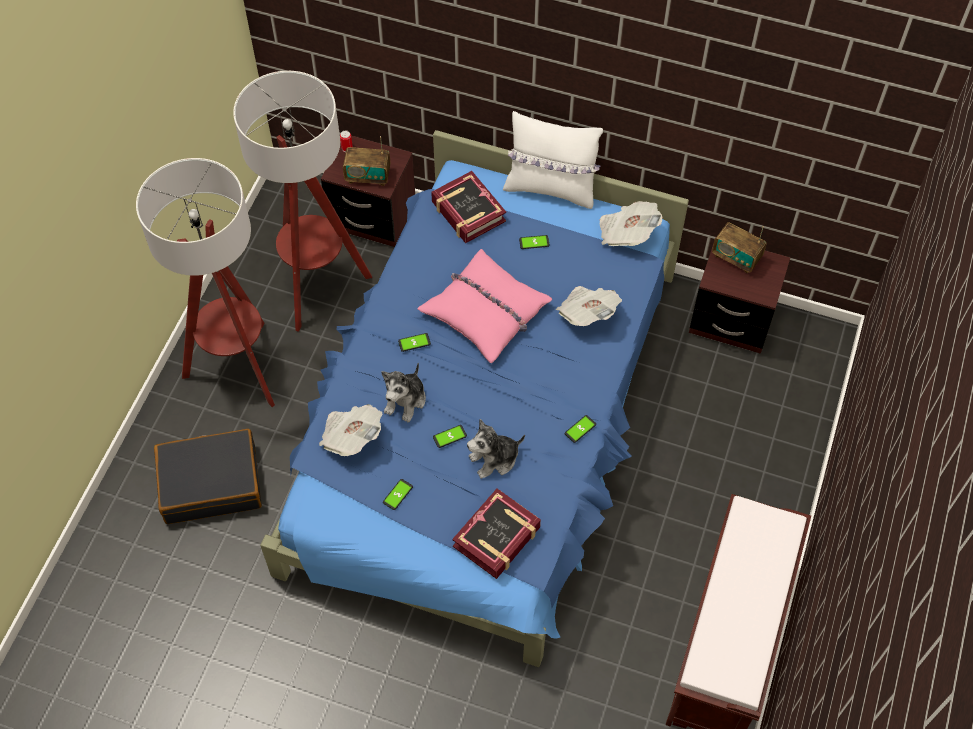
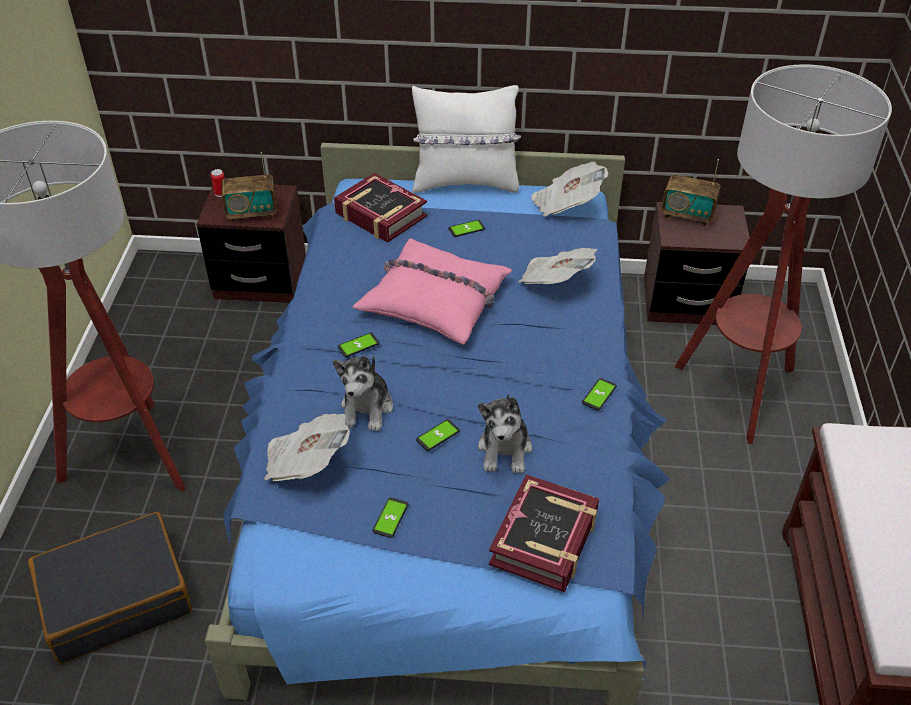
camera: 15 degrees left, 15 degrees down
(317, 286) = (211, 356): floor lamp -> floor lamp (738, 392)
(494, 459) = (505, 449): plush toy -> plush toy turned 45 degrees counterclockwise

